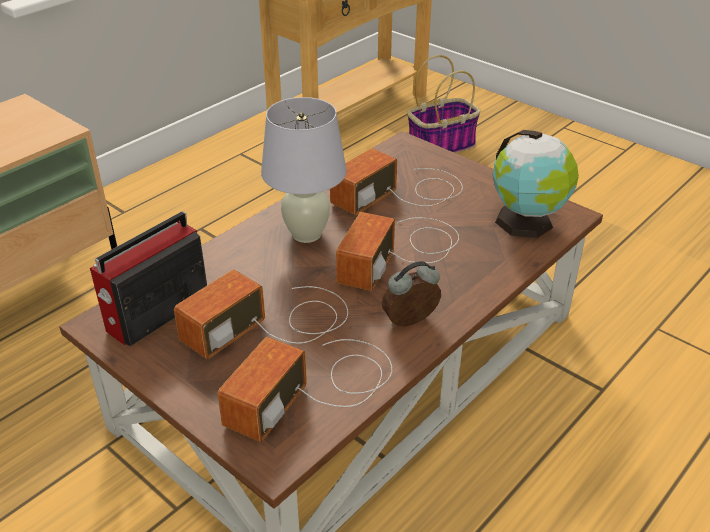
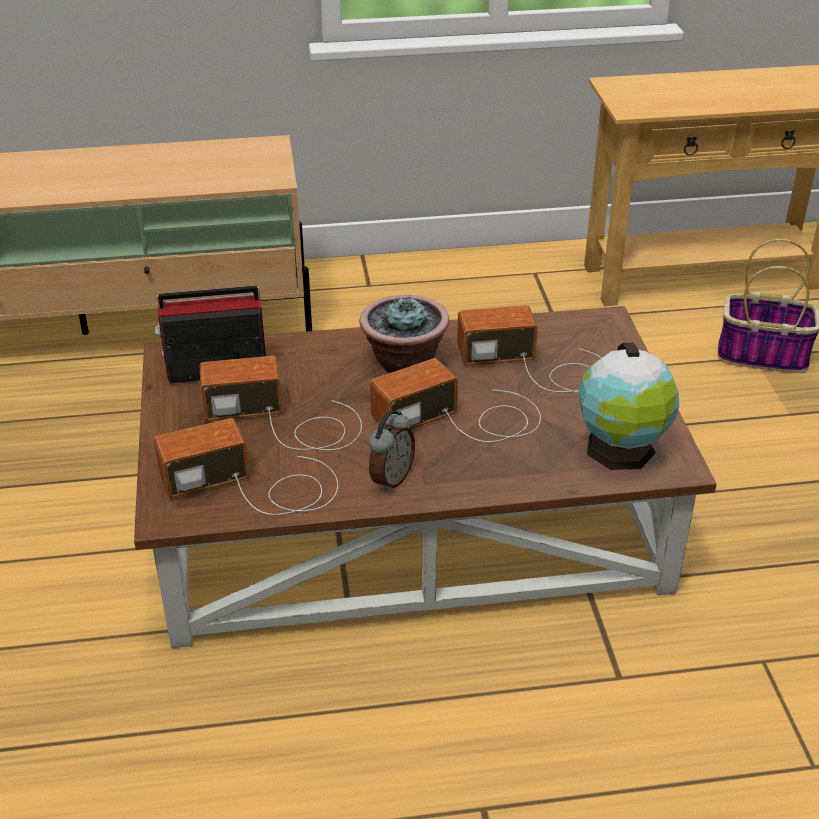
camera: 40 degrees right, 0 degrees up
(307, 234) = (404, 363): white table lamp -> potted plant
(411, 323) = (390, 479): alarm clock -> alarm clock turned 105 degrees clockwise

